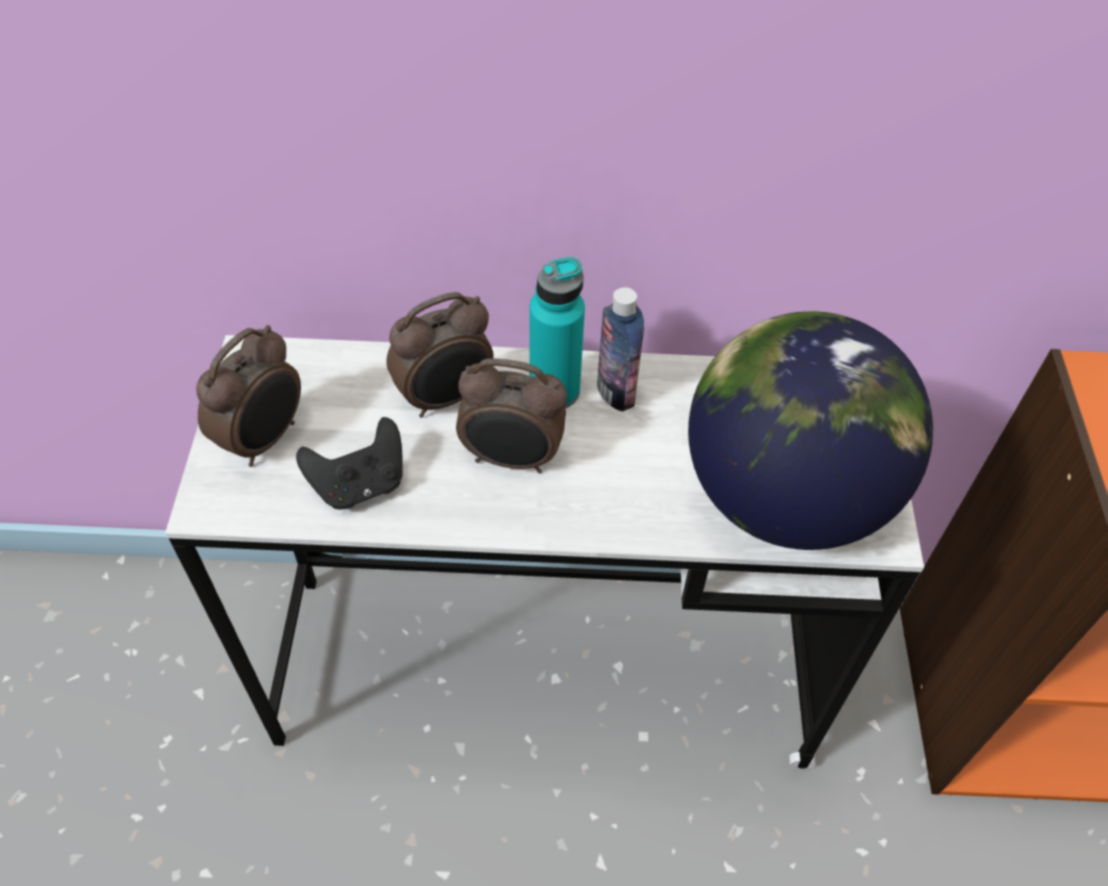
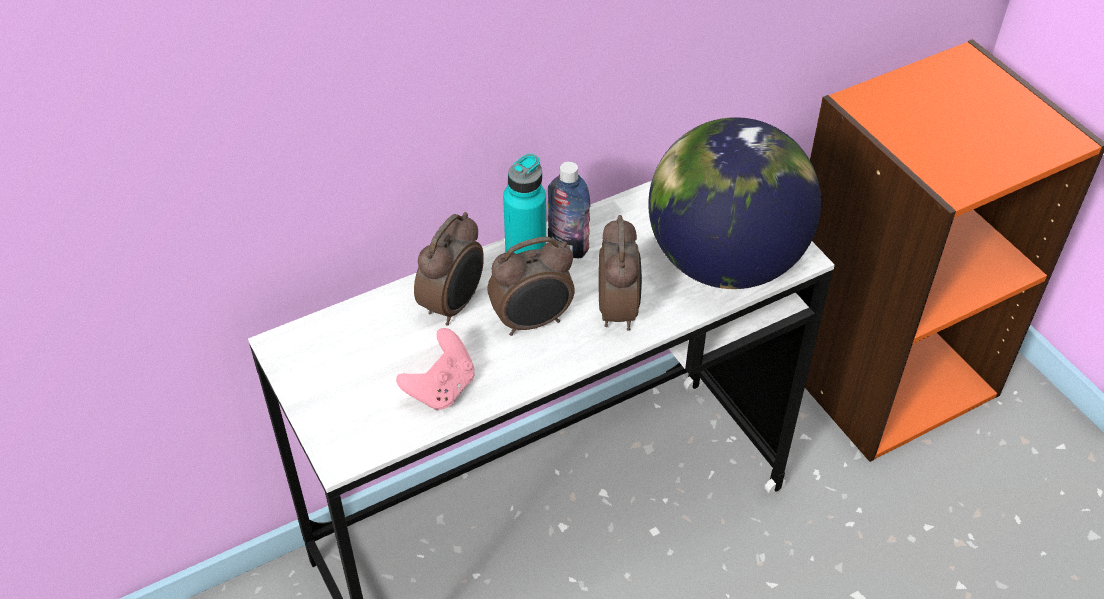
camera: 30 degrees left, 5 degrees down
(265, 439) = (345, 393): alarm clock -> alarm clock (618, 310)
(360, 484) = (441, 388): black game controller -> pink game controller

